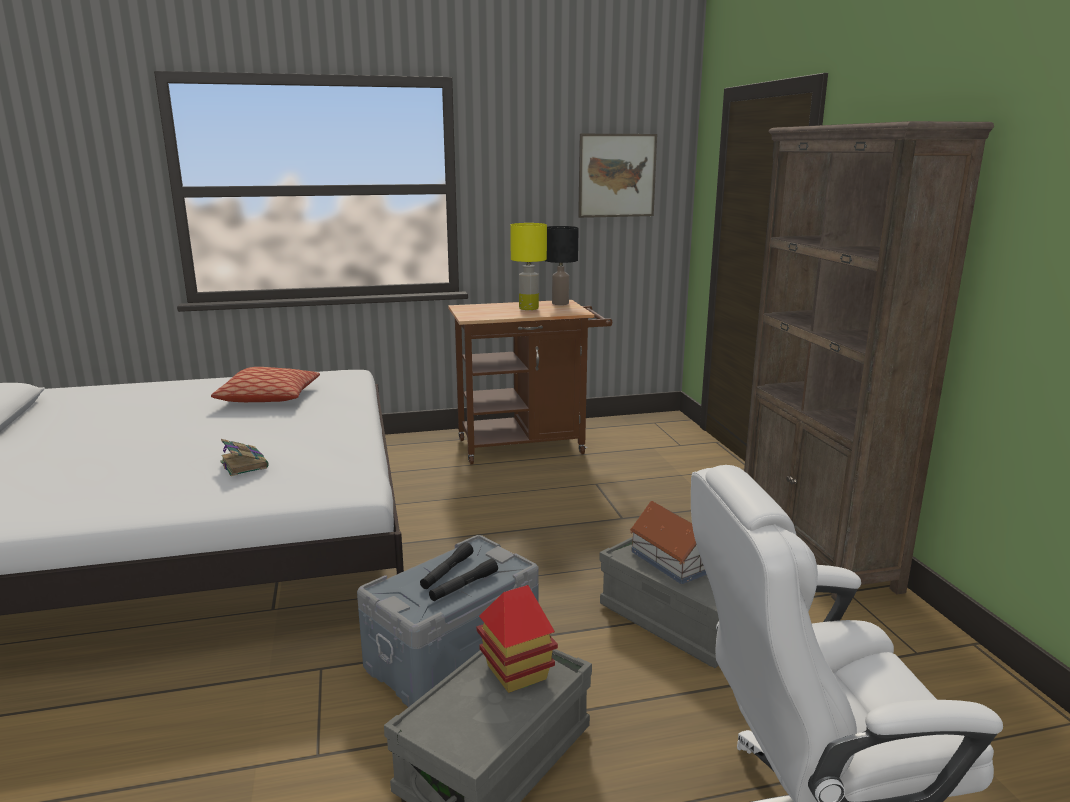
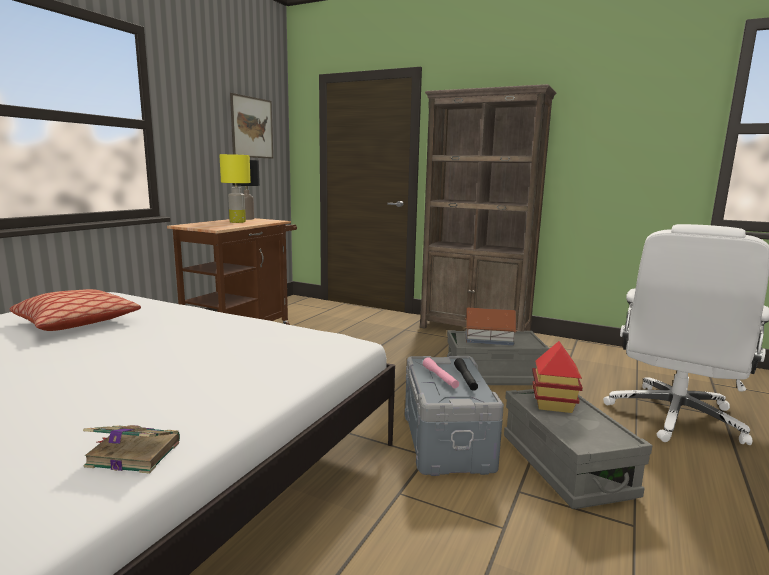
camera: 50 degrees left, 5 degrees down
(244, 464) = (223, 357): book -> book (132, 454)
(447, 572) = (440, 377): black flashlight -> pink flashlight

